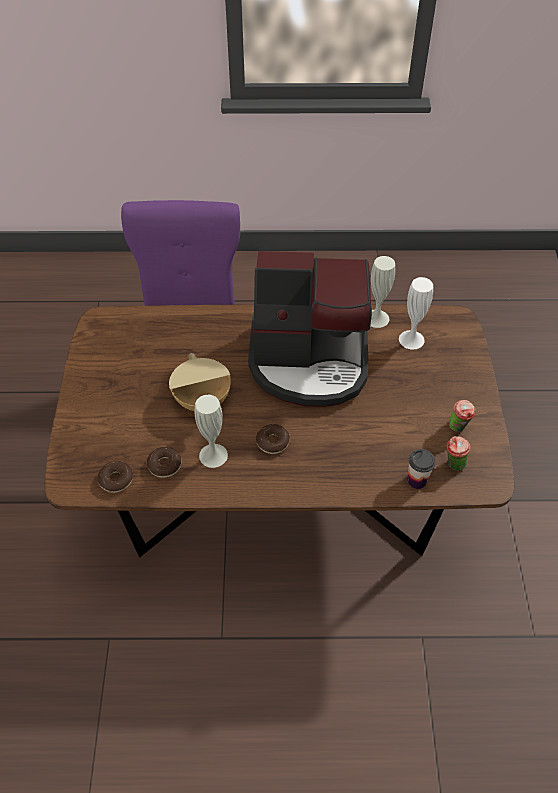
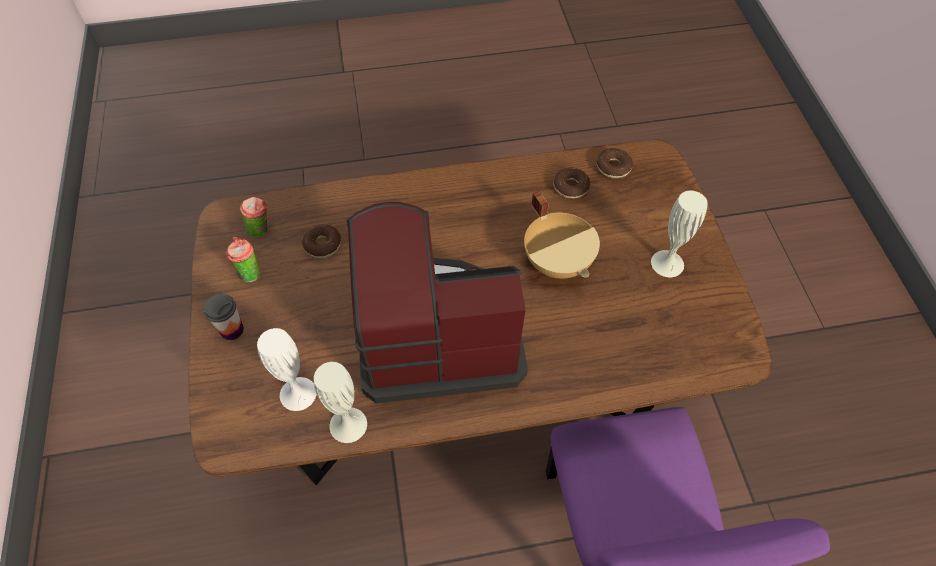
camera: 170 degrees right, 5 degrees up
(213, 455) = (523, 204): white vase -> white vase (667, 263)
(272, 442) = (463, 226): donut -> donut (322, 245)
(416, 480) = (303, 208): cup -> cup (232, 330)

